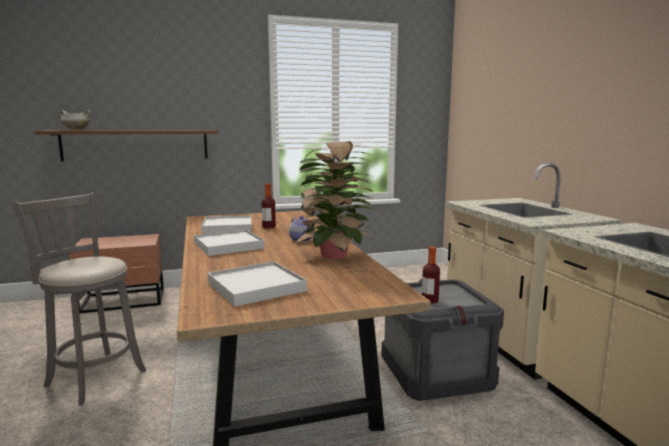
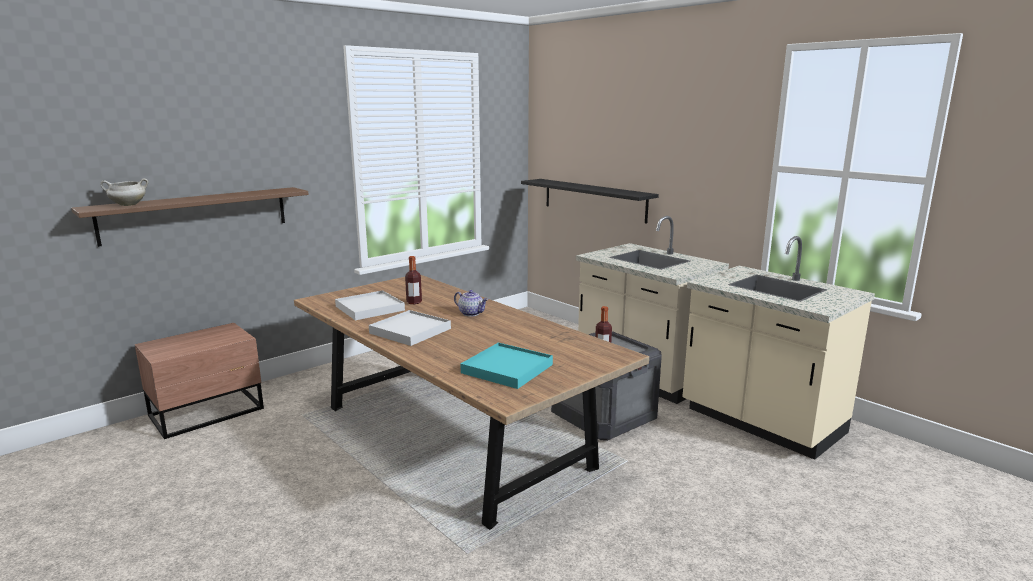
camera: 25 degrees left, 5 degrees up
(93, 376) = (282, 496): grey stool -> none
(256, 287) = (507, 369): white tray -> turquoise tray
(334, 256) = (527, 327): potted plant -> none
(497, 157) = (594, 200): none -> black shelf

